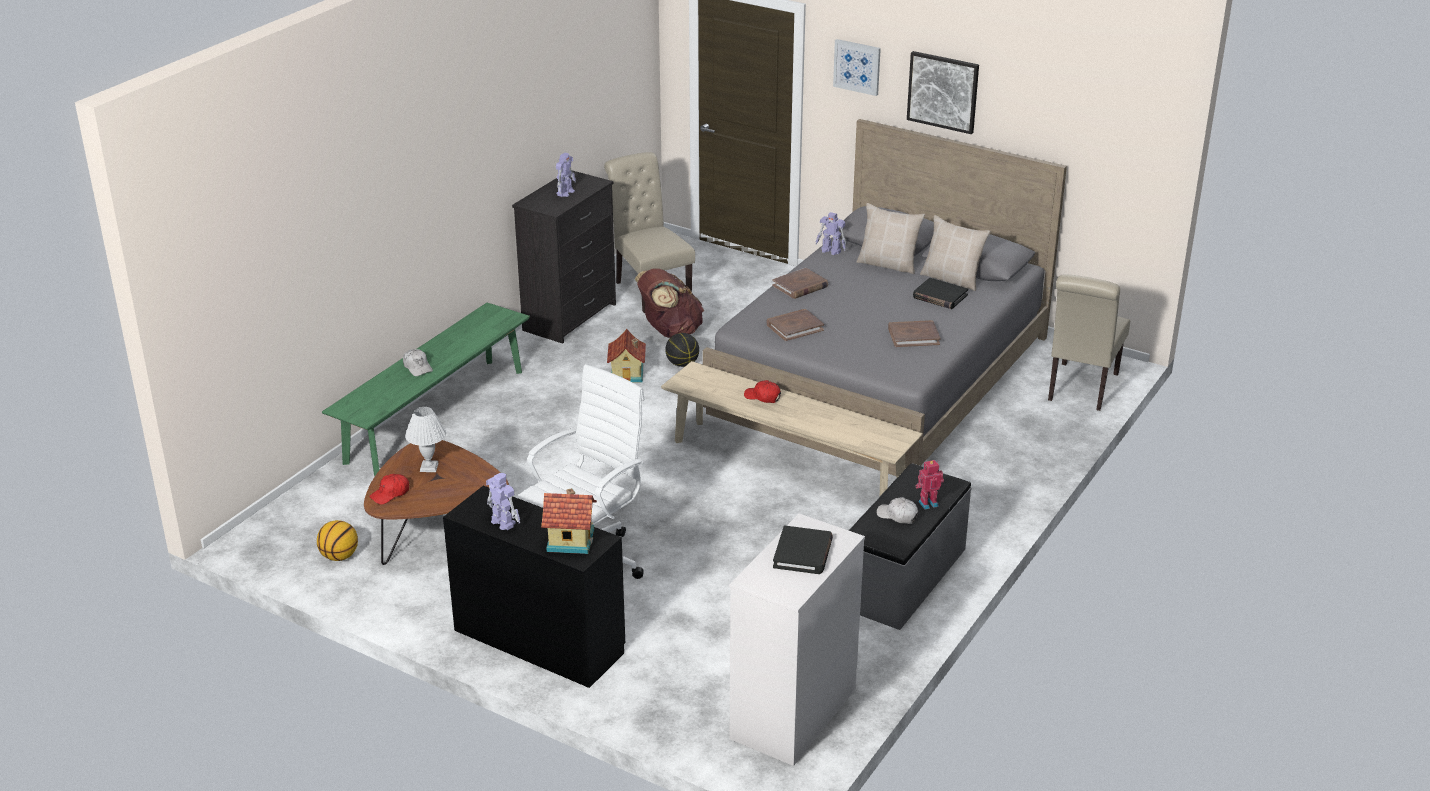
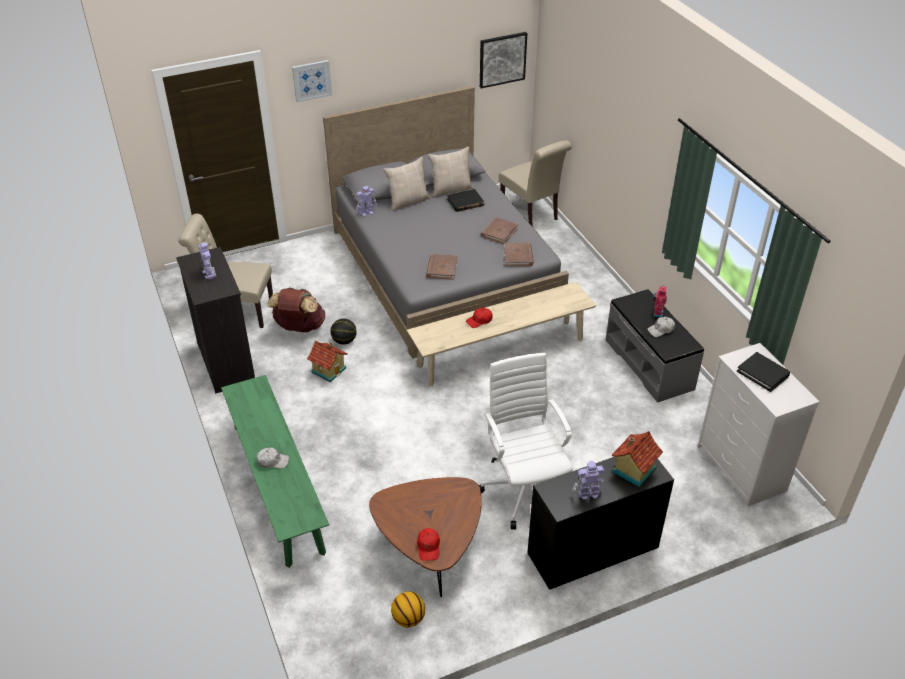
camera: 55 degrees left, 10 degrees up
(429, 467) = (413, 511): white table lamp -> none
(800, 286) = (395, 244): brown book -> brown book (518, 256)
(943, 91) = (379, 72): picture -> picture (502, 59)

